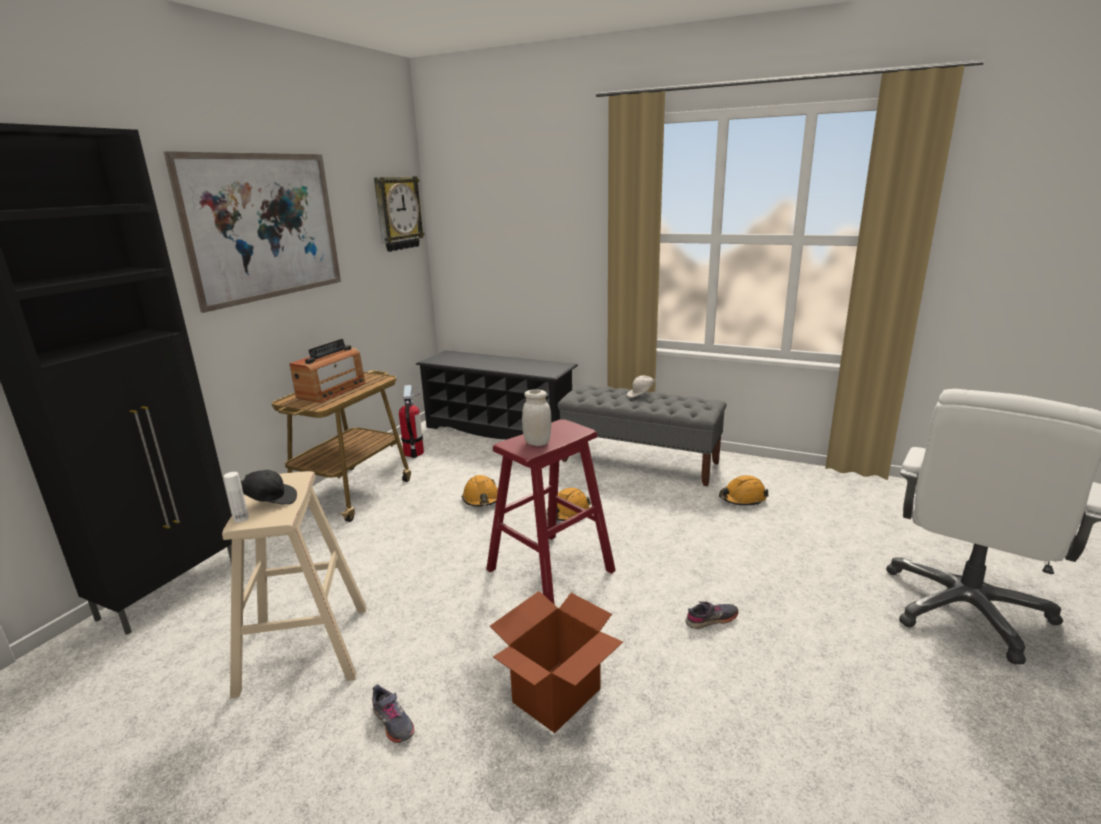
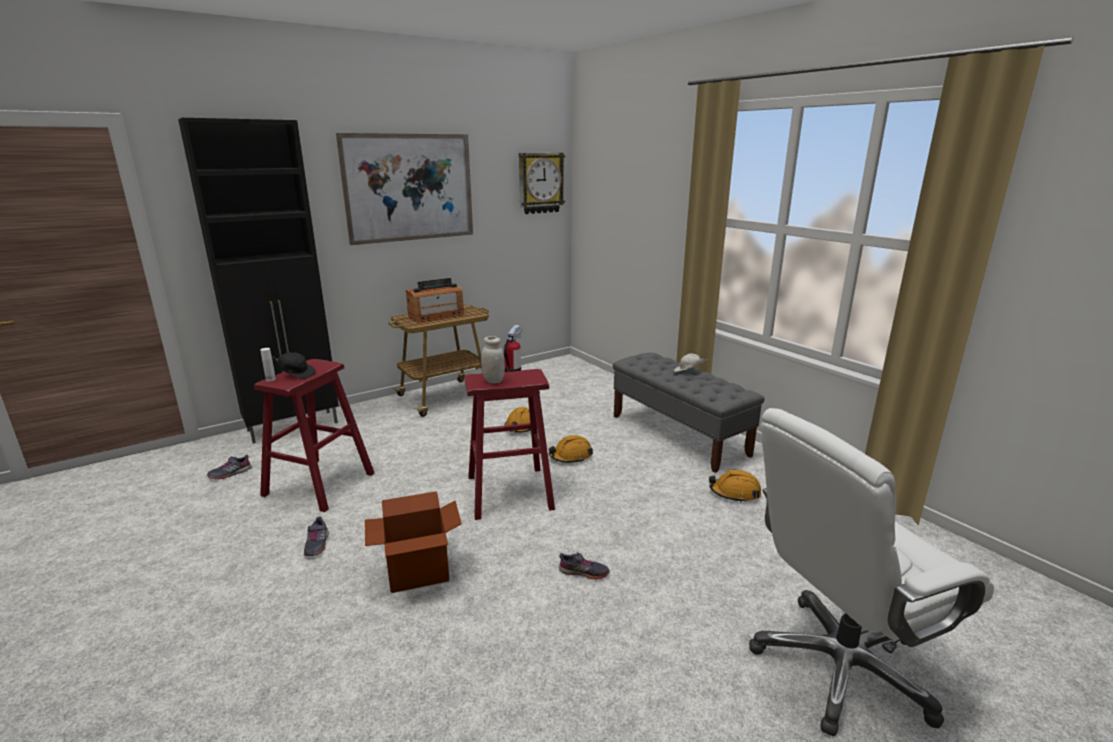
camera: 30 degrees right, 0 degrees up
(138, 688) = (230, 473): none -> grey shoe
(304, 648) = (319, 484): beige stool -> red stool
(499, 429) = (594, 379): black shoe rack -> none

